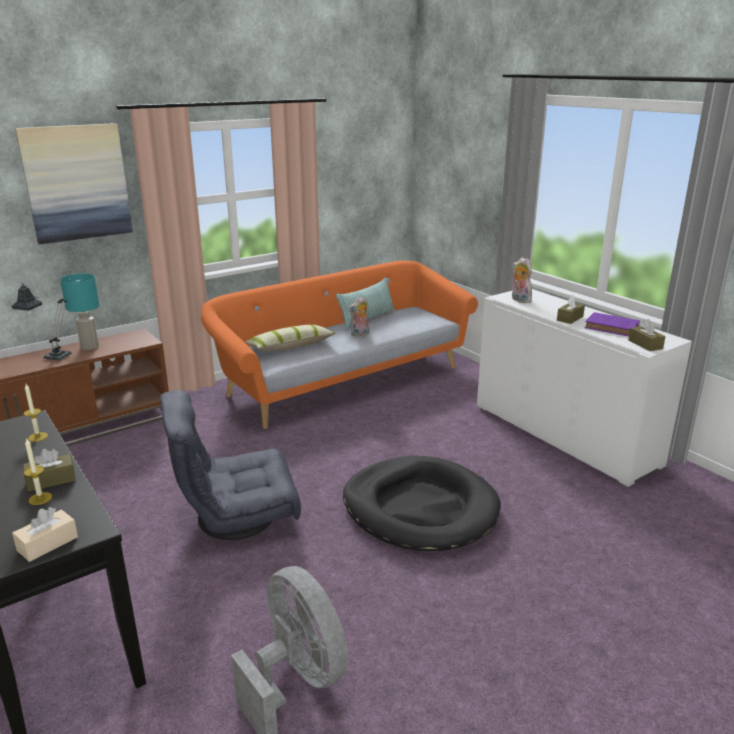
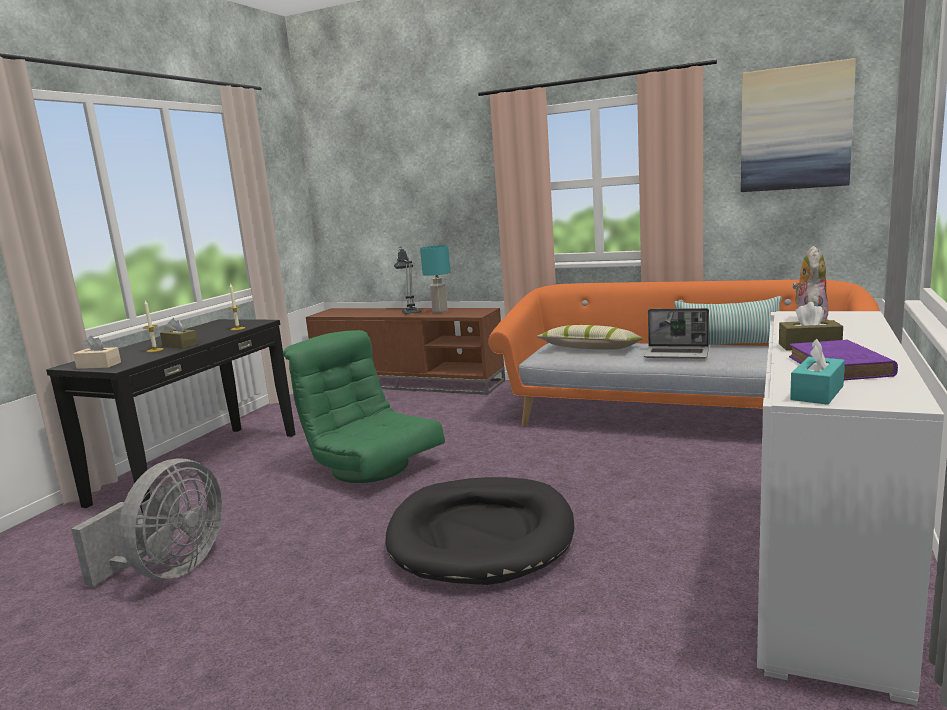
camera: 60 degrees right, 10 degrees down
(76, 183) = (452, 165): picture -> picture (795, 128)
(236, 516) = (372, 467): grey armchair -> green armchair
(360, 334) = (677, 354): plush toy -> laptop
(645, 344) = (817, 393): brown tissue box -> turquoise tissue box

